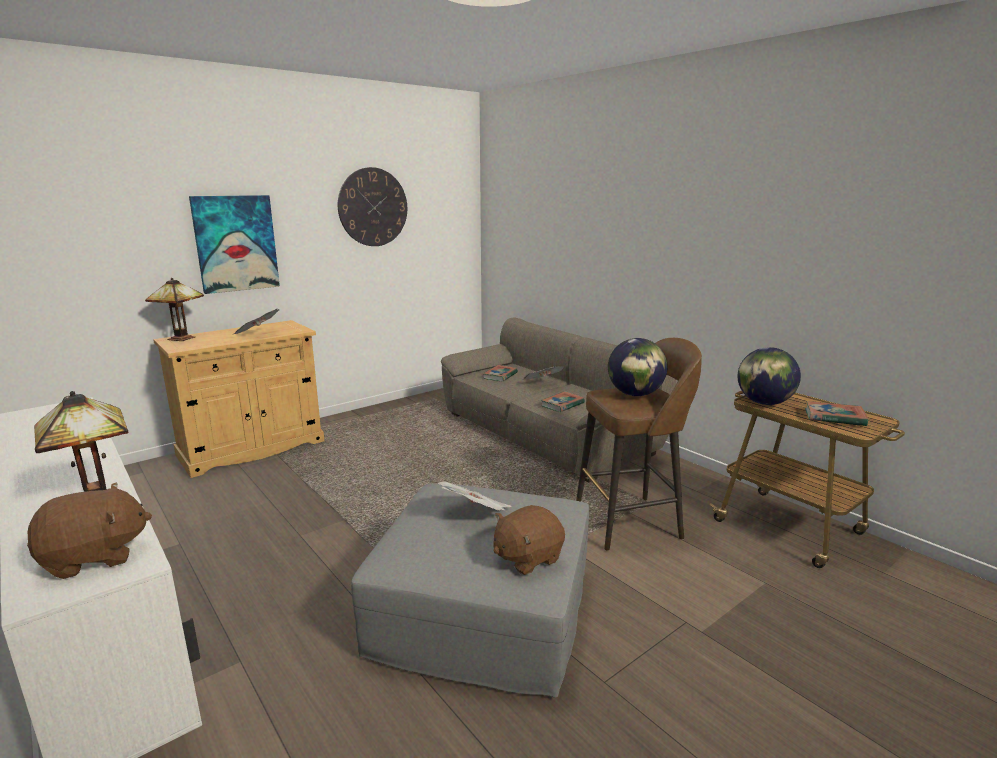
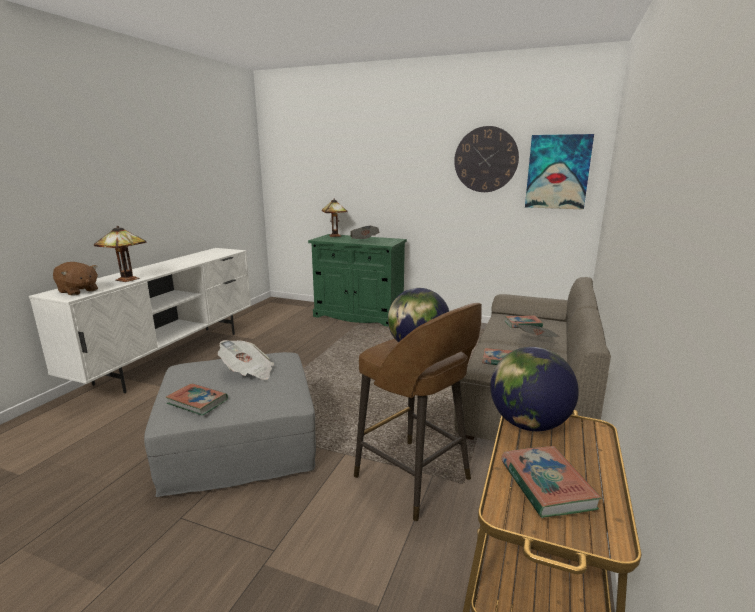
camera: 60 degrees right, 0 degrees up
(236, 243) = (380, 181): picture -> picture (557, 172)
(252, 448) = (359, 315): beige cabinet -> green cabinet
(527, 557) = (197, 402): brown plush toy -> book

